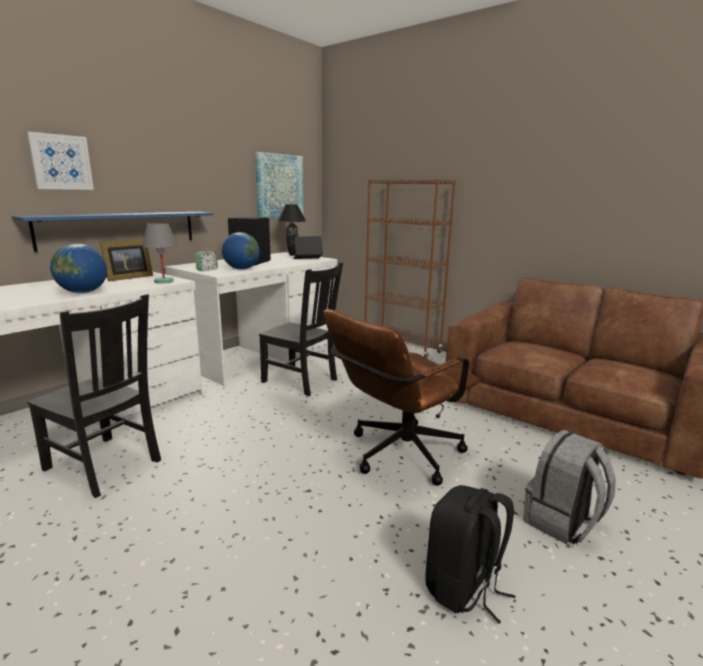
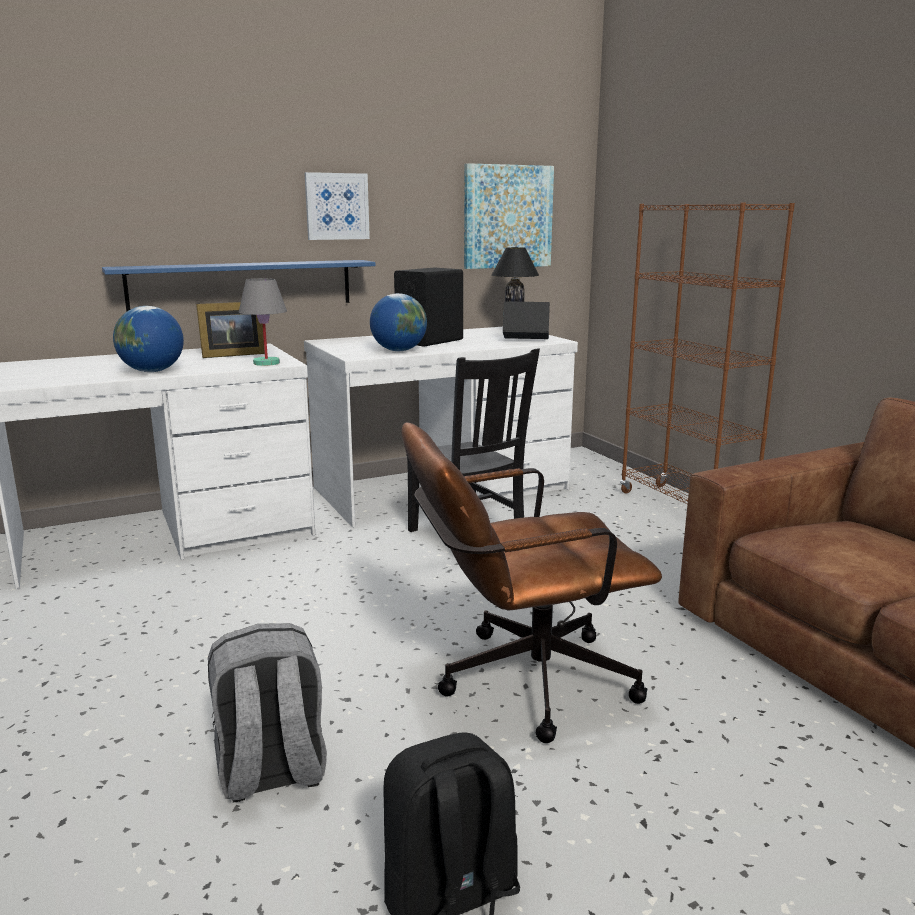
camera: 25 degrees right, 0 degrees up
(61, 162) = (167, 194): picture -> picture (337, 206)
(105, 466) = (134, 606): black chair -> none
(207, 270) = (349, 349): alarm clock -> none
(562, 522) = (719, 865): grey backpack -> grey backpack (271, 773)

